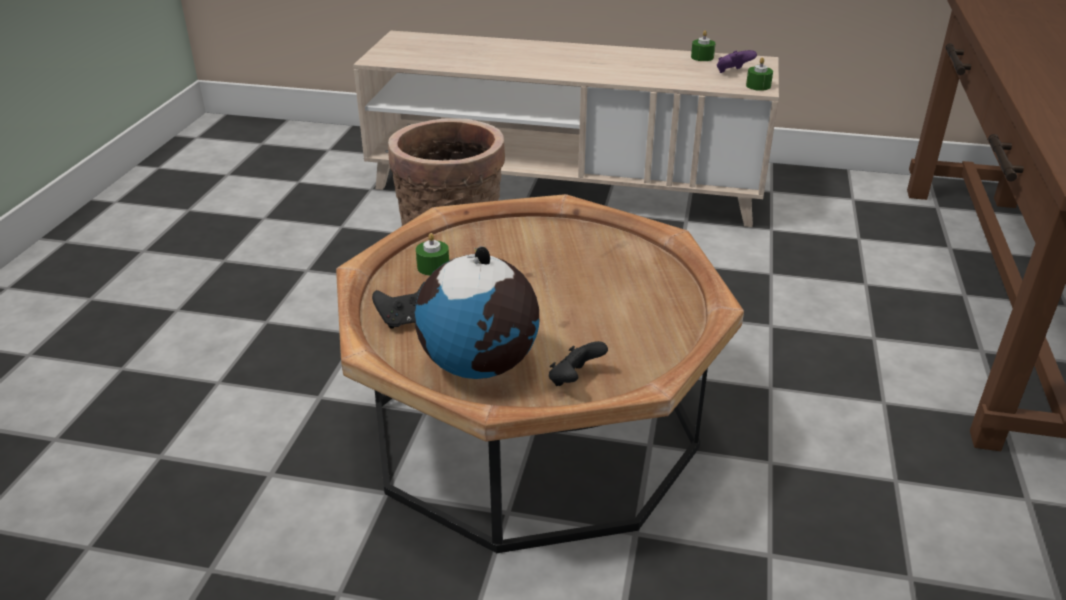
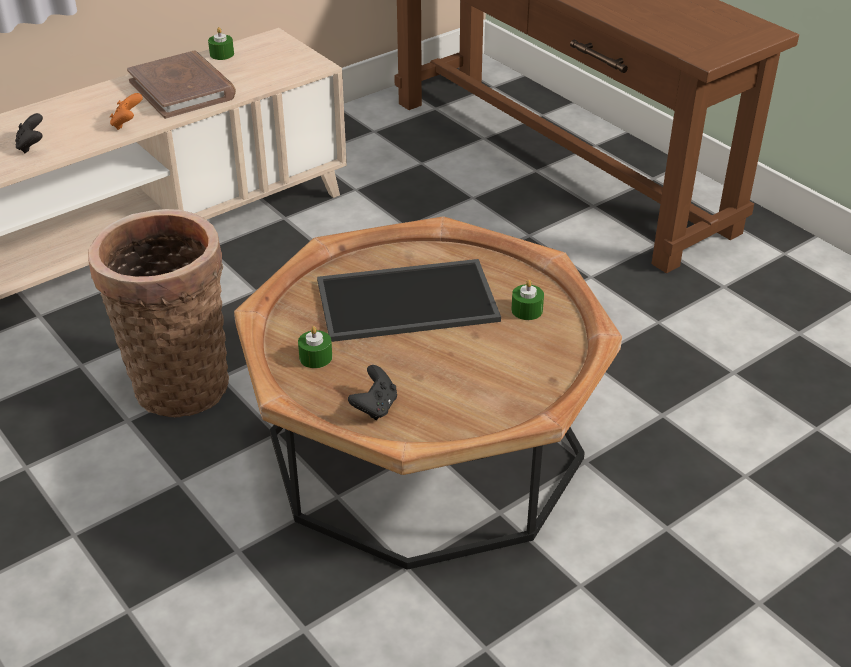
camera: 50 degrees left, 5 degrees up
(480, 366) = (478, 399): globe -> none
(561, 70) = (127, 123): none -> orange game controller
(563, 271) = (408, 299): none -> tray
(574, 380) = (545, 365): black game controller -> black game controller (32, 146)
(634, 66) = (182, 89): none -> brown book
(732, 72) = (271, 59): purple game controller -> none
(758, 86) = (311, 64): green candle -> green candle (527, 310)

